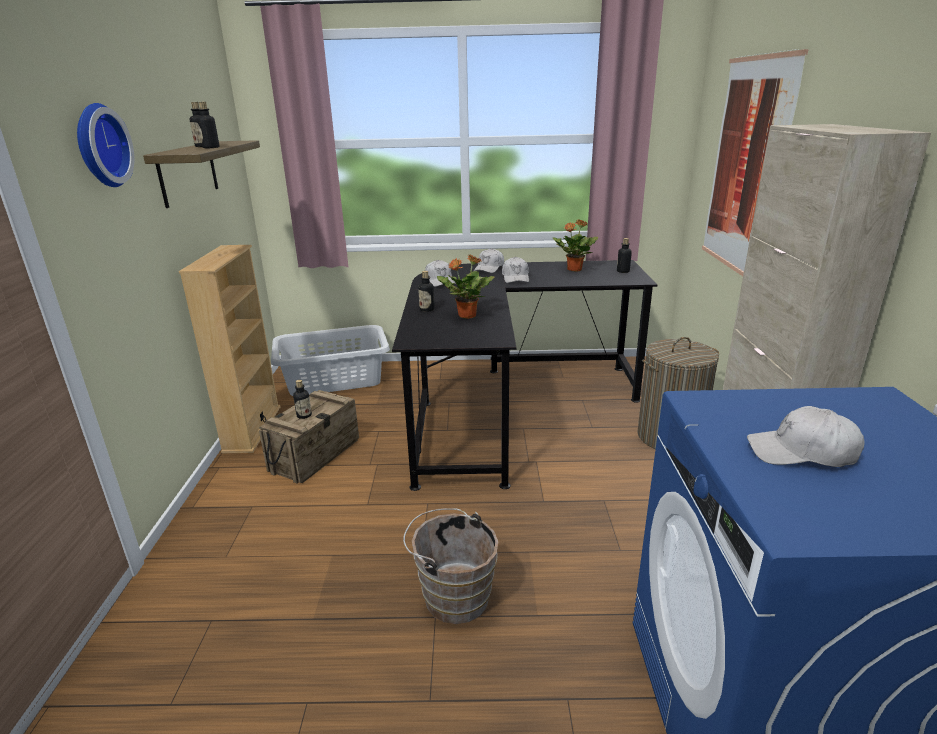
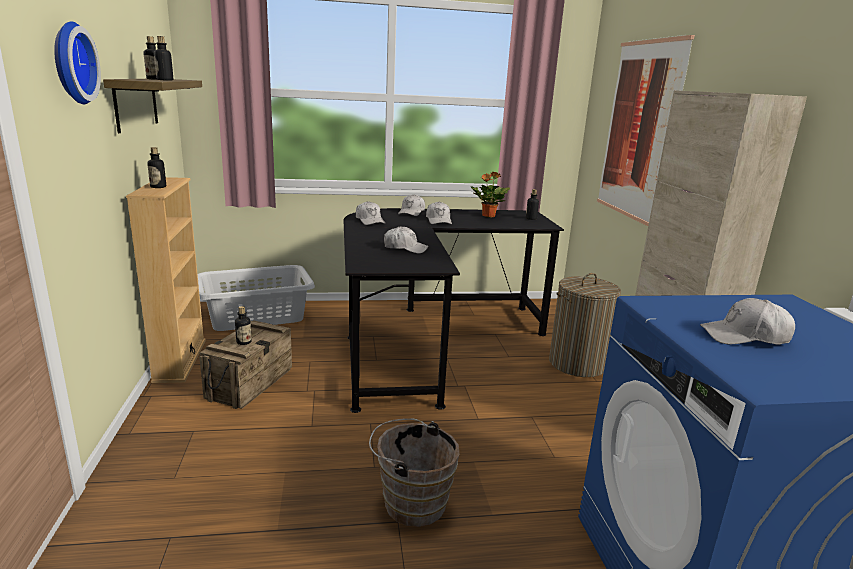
camera: 10 degrees left, 5 degrees down
(427, 309) = (366, 242): bottle -> bottle (158, 187)
(466, 316) = (405, 248): potted plant -> white cap

